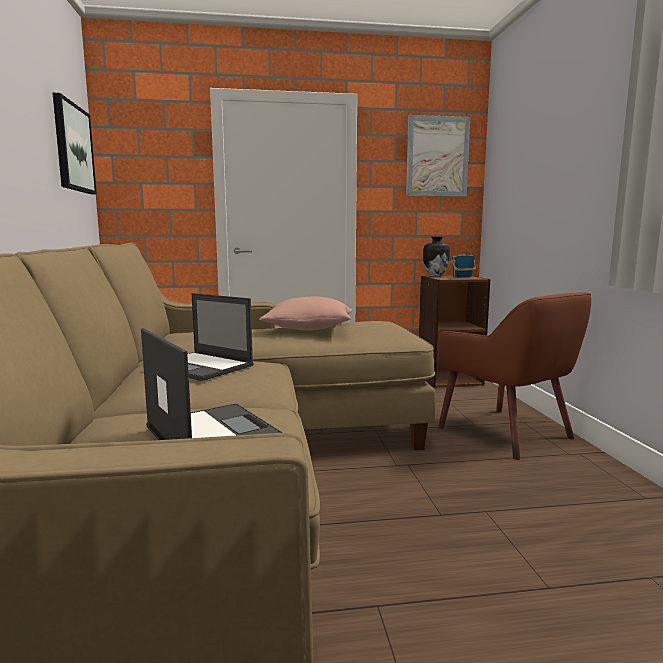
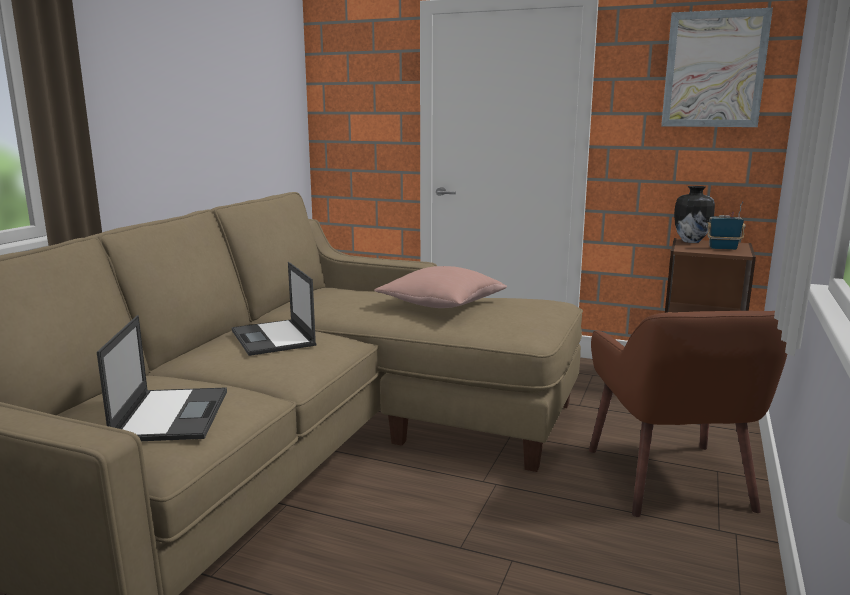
camera: 30 degrees right, 5 degrees up
(73, 148) = (272, 86): picture -> none

